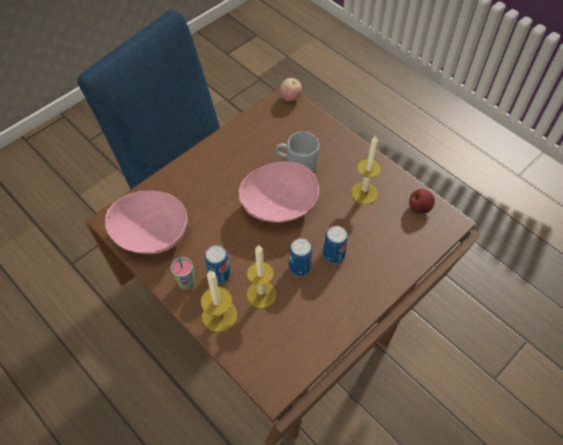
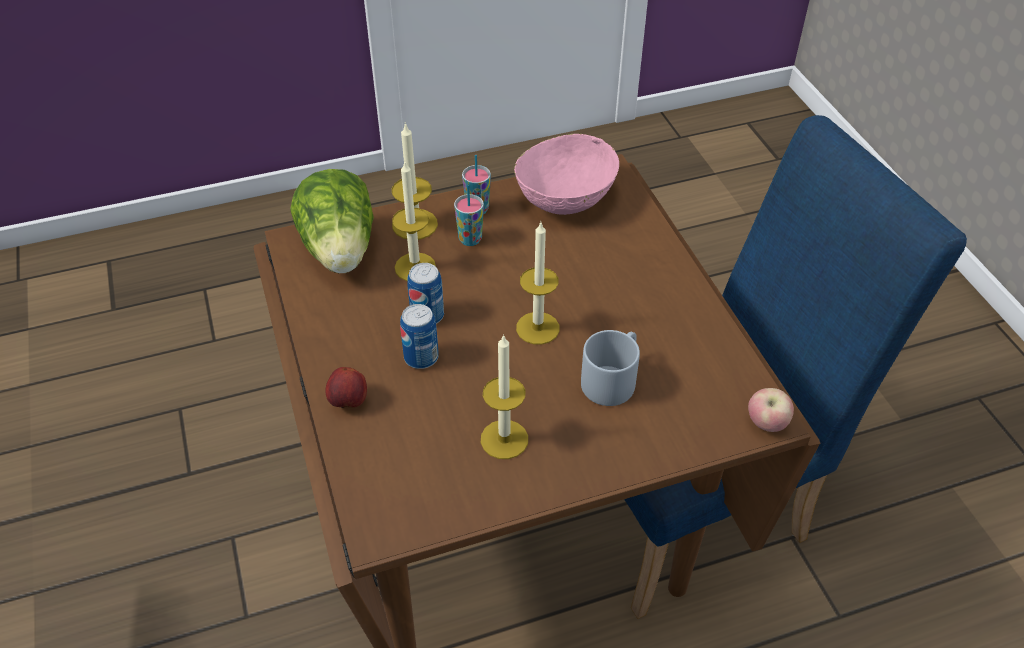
camera: 115 degrees right, 10 degrees down
(219, 274) = (470, 239): can -> cup
(269, 350) = (340, 251): none -> lettuce
(279, 207) = (537, 328): pink bowl -> candle
(419, 208) = (431, 501): apple -> apple (349, 402)

